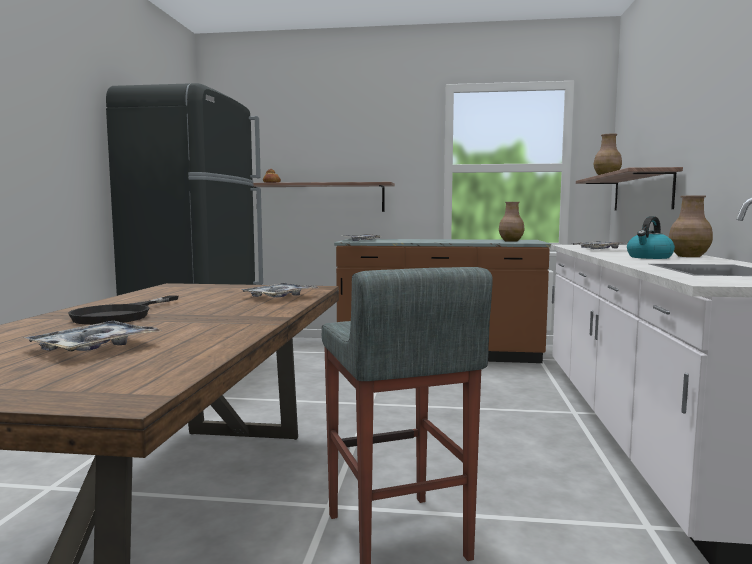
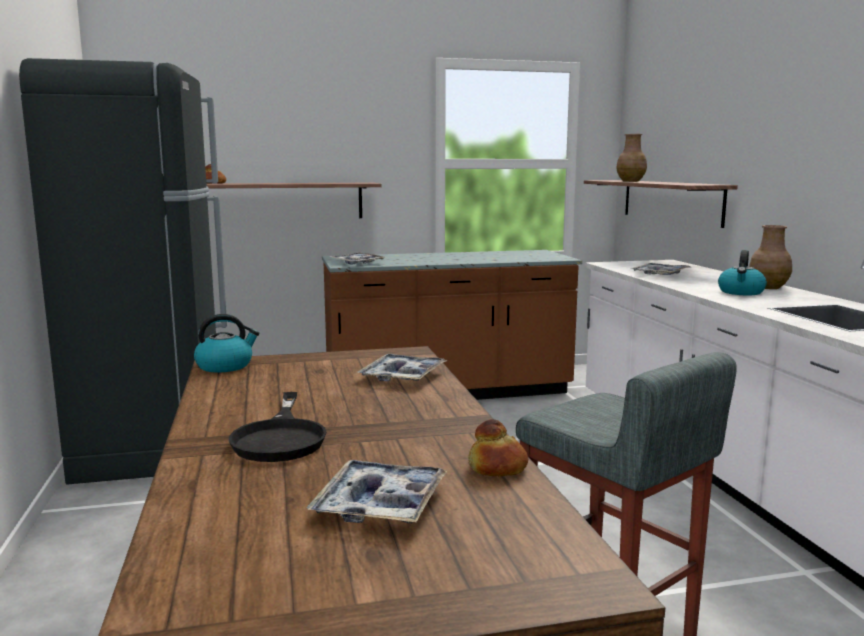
camera: 20 degrees left, 5 degrees up
(175, 286) = (225, 366): none -> kettle
(221, 340) = (497, 468): none -> bread
(510, 241) = (528, 255): brown vase -> none

